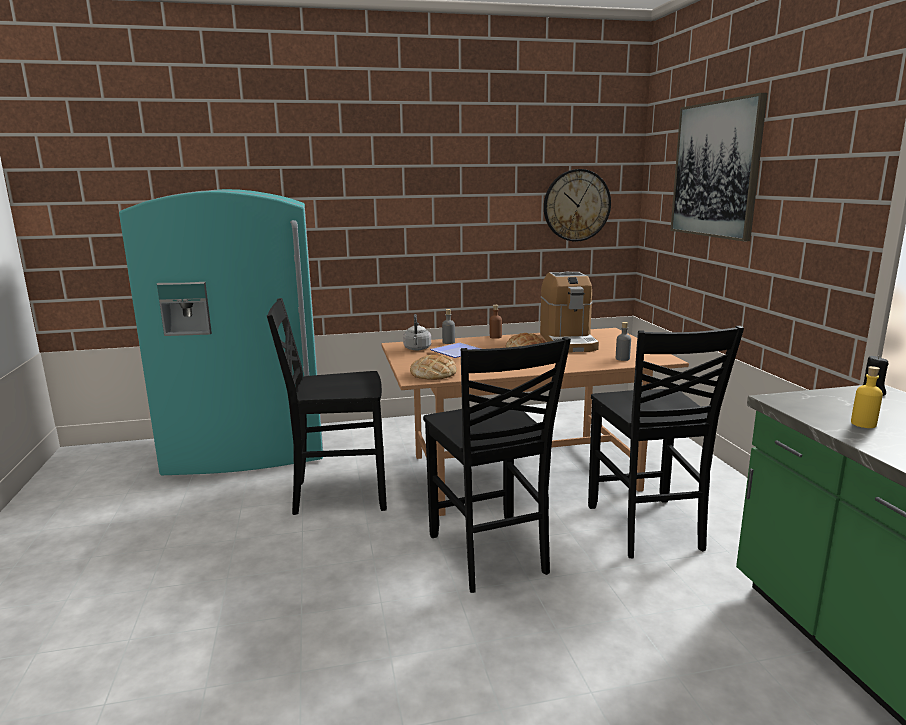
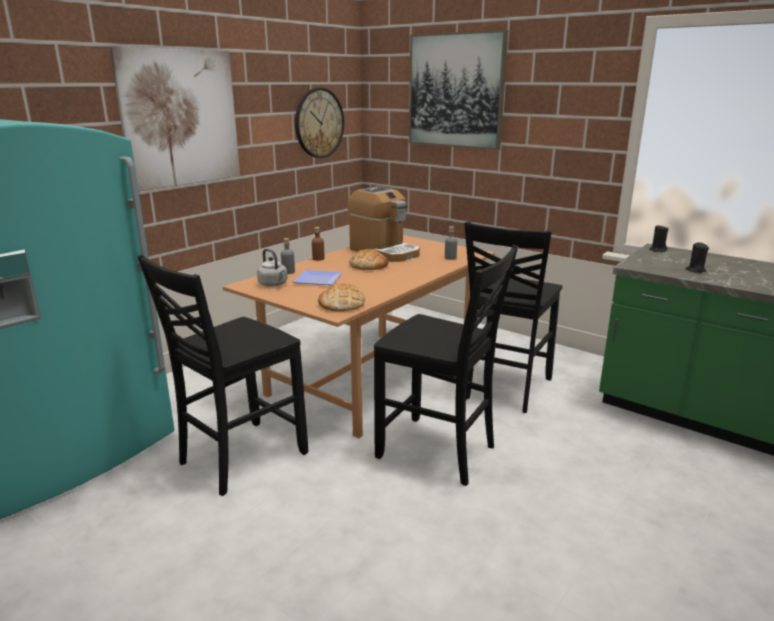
camera: 40 degrees left, 5 degrees up
(412, 195) = (180, 118): none -> picture
(646, 528) = (505, 388): black chair -> black chair turned 75 degrees clockwise
(863, 424) = (695, 270): yellow bottle -> black candle

